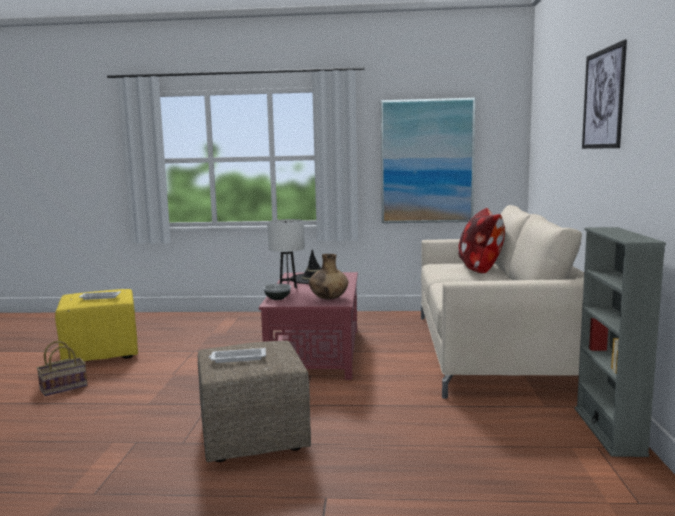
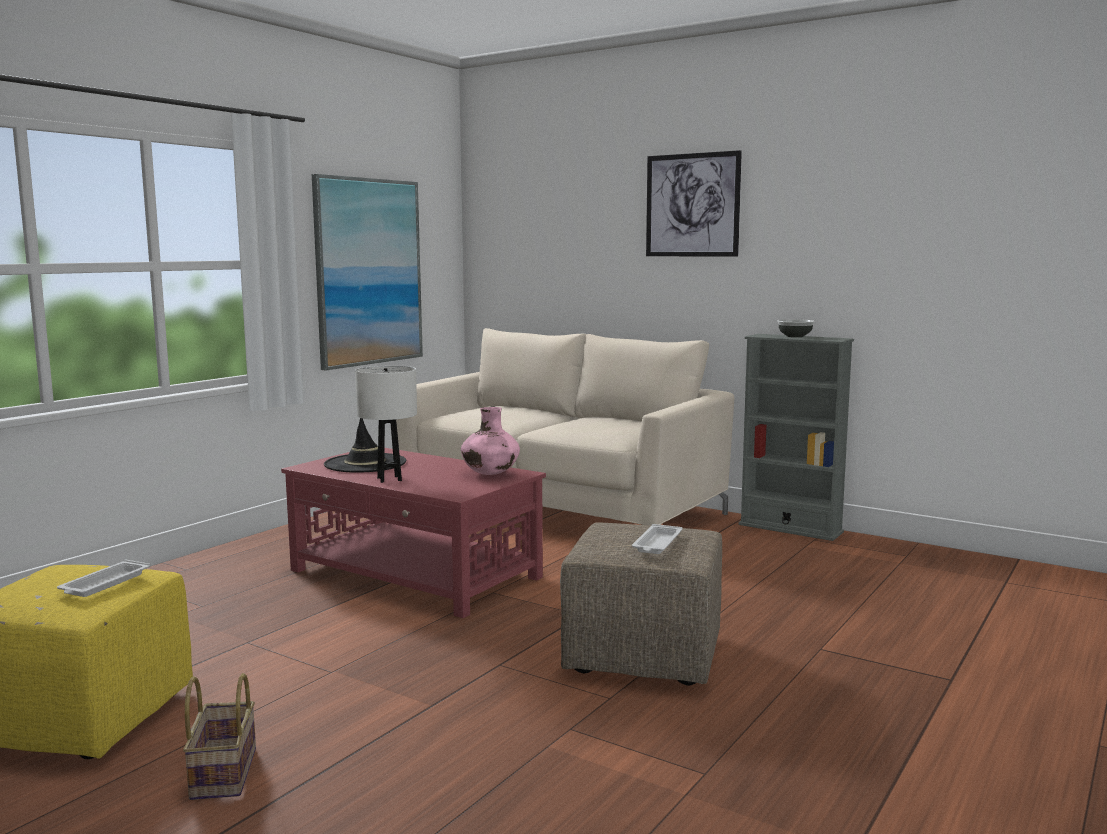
camera: 60 degrees left, 0 degrees up
(277, 298) = (435, 490): bowl -> bowl (794, 336)
(328, 298) = (490, 474): brown vase -> pink vase
(480, 268) = (513, 411): pillow -> none

